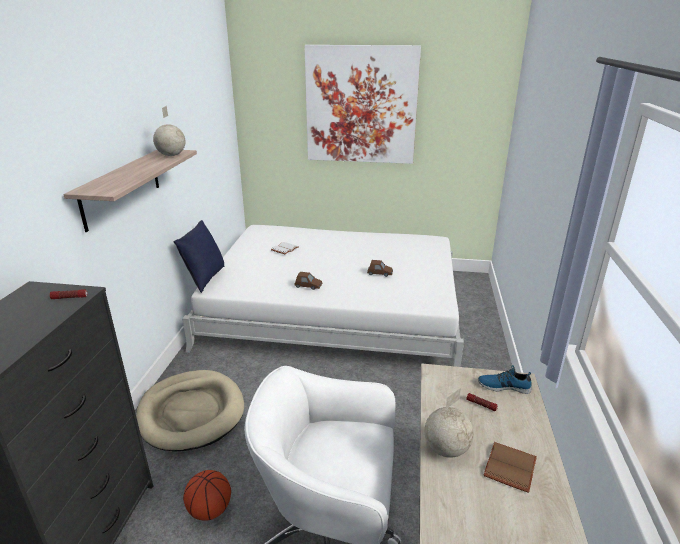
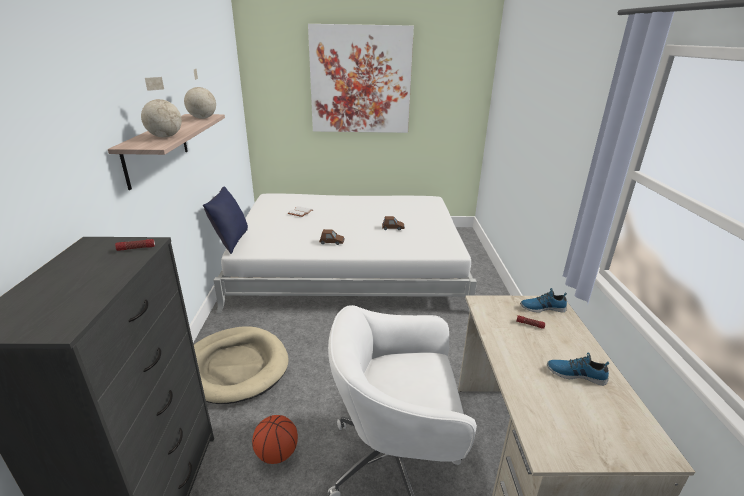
camera: 10 degrees left, 0 degrees up
(445, 449) = (514, 364): globe -> globe (164, 137)
(511, 468) = (575, 374): brown book -> shoe

